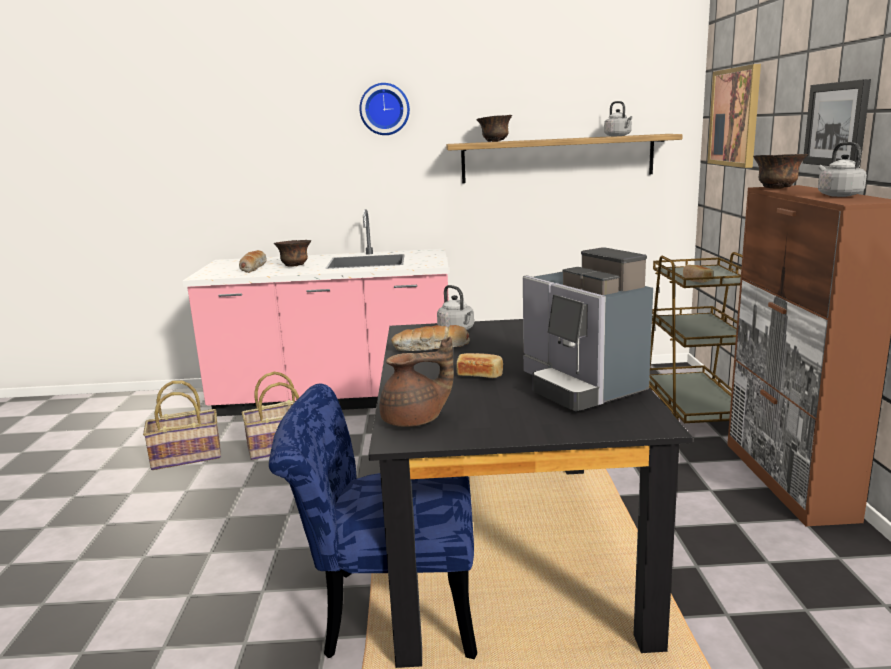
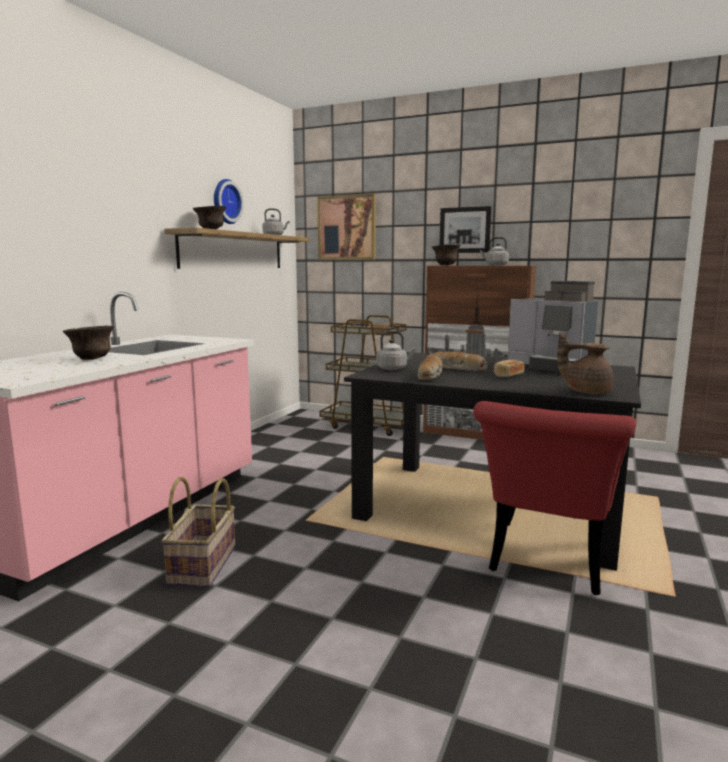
camera: 65 degrees left, 5 degrees down
(187, 456) = (124, 634): basket -> none
(253, 267) = (42, 367): bread -> bread (455, 369)
(384, 109) = (113, 183): wall clock -> wall clock (225, 201)
(386, 610) = (546, 563): blue chair -> red chair
(415, 420) = (586, 391): brown teapot -> brown teapot turned 75 degrees counterclockwise
(580, 387) = (551, 367): coffee machine -> coffee machine turned 45 degrees clockwise

